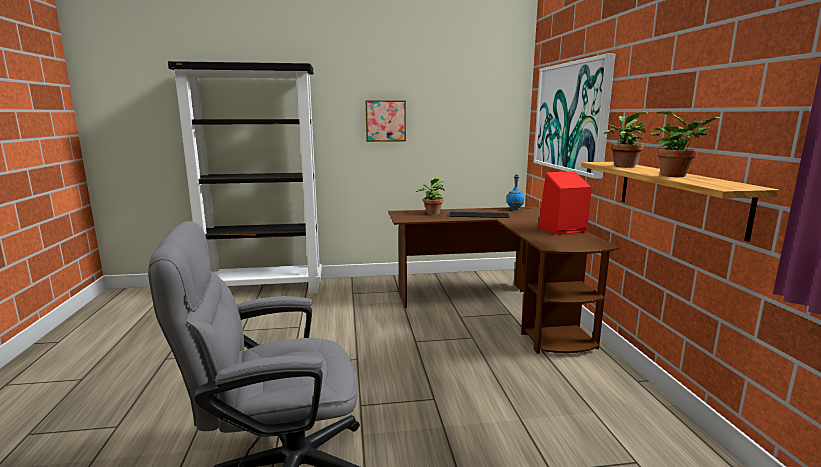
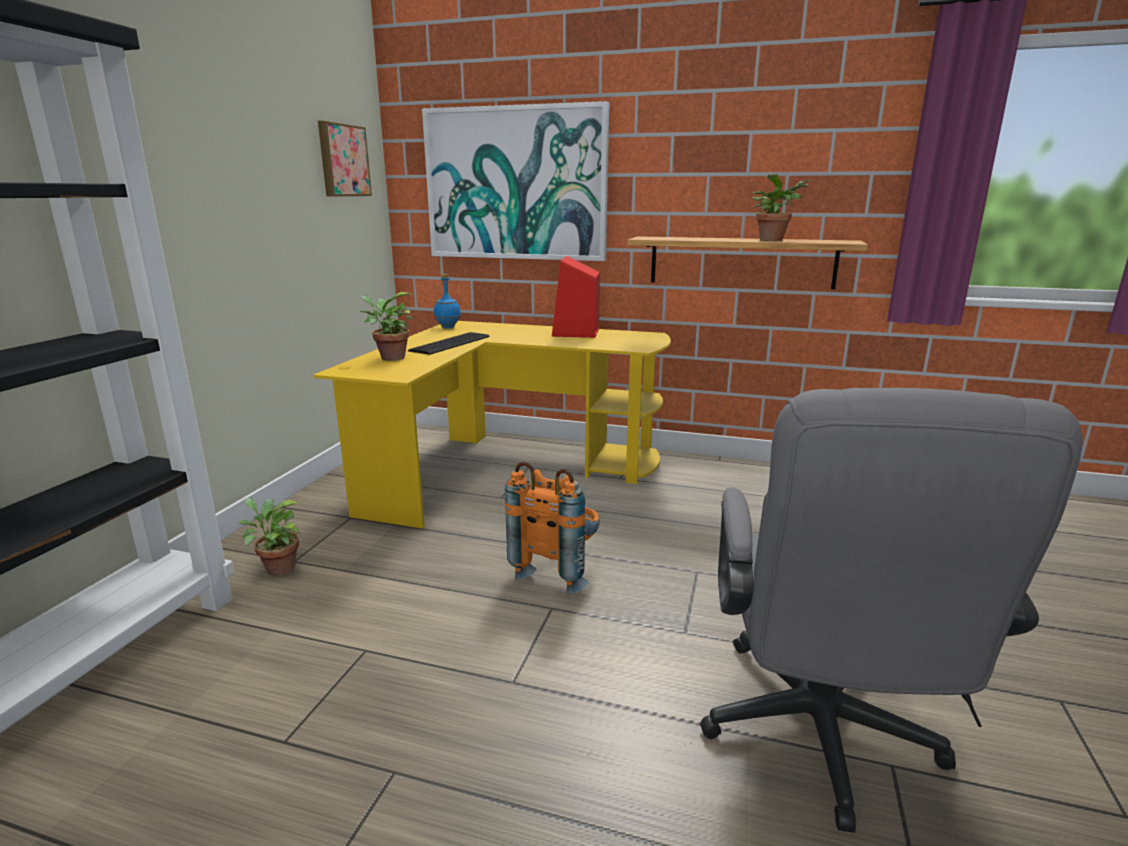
camera: 65 degrees left, 5 degrees up
(385, 121) = (213, 191): picture -> picture (342, 160)
(397, 351) = (557, 568): none -> orange backpack
(499, 308) = (505, 468): brown desk -> yellow desk
(622, 166) = (685, 238): potted plant -> potted plant (277, 568)

